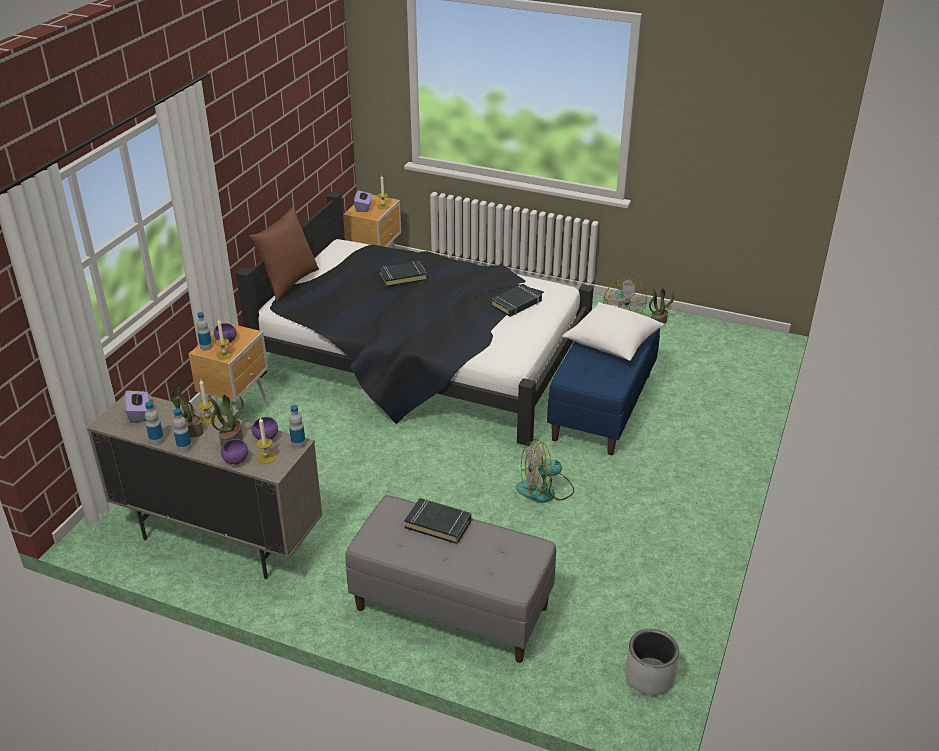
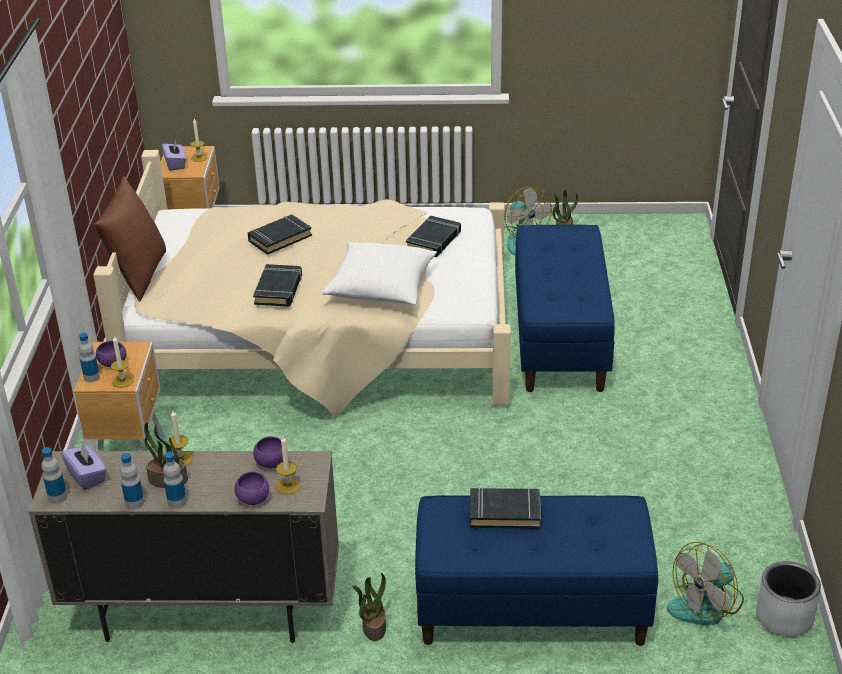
camera: 20 degrees left, 0 degrees up
(231, 440) = (230, 477): potted plant -> potted plant (373, 626)
(298, 444) = (316, 460): bottle -> bottle (57, 497)
(376, 314) = (278, 289): none -> black book
(424, 362) = (324, 339): black bed -> beige bed
(450, 608) = (530, 610): grey bench -> blue bench
(545, 490) = (554, 449): fan -> fan (706, 605)
(612, 342) = (562, 261): white pillow -> white pillow (381, 288)

